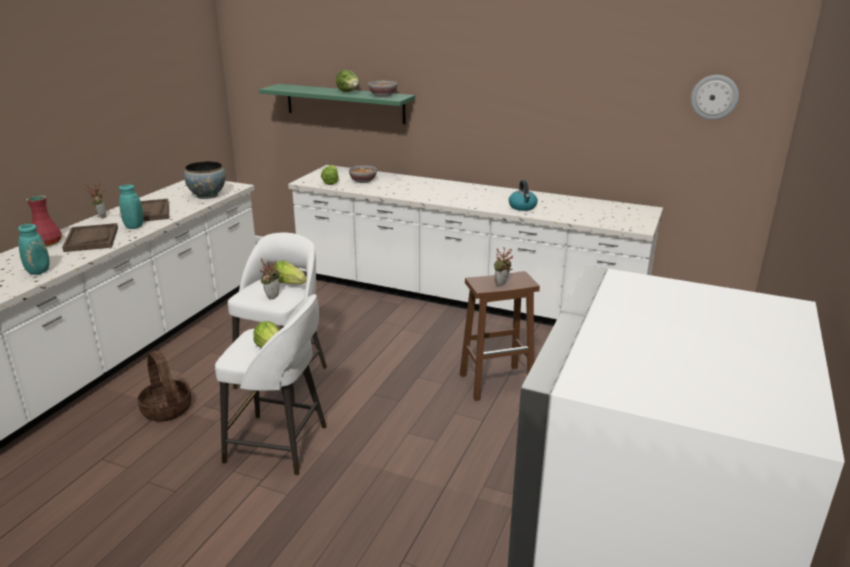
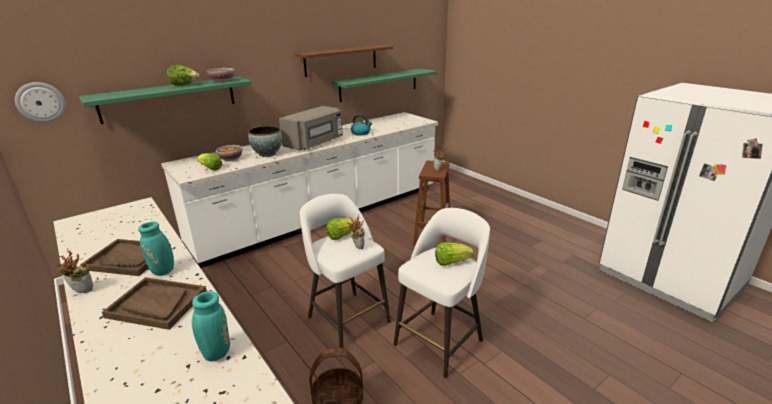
camera: 60 degrees left, 0 degrees up
(48, 243) = (114, 341): red vase -> none
(207, 195) = (138, 221): bowl -> bowl (267, 154)
(454, 197) = (315, 143): none -> grey microwave
(556, 101) = (341, 60): none -> brown shelf
(620, 151) = (379, 84): none -> green shelf
(714, 97) = (416, 42): wall clock -> wall clock (40, 102)

